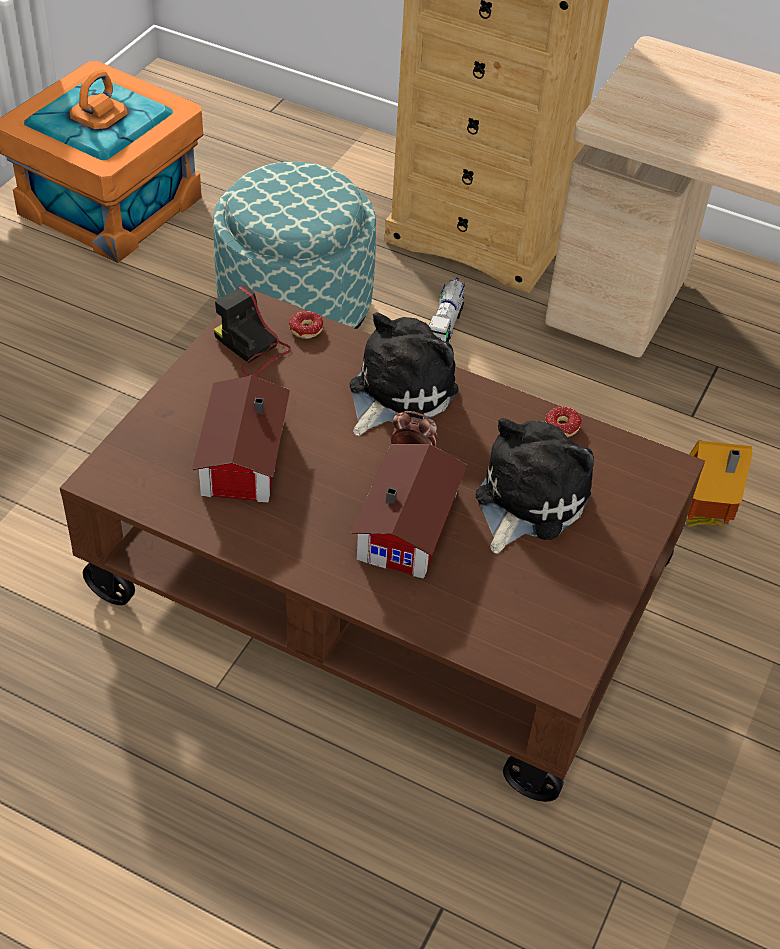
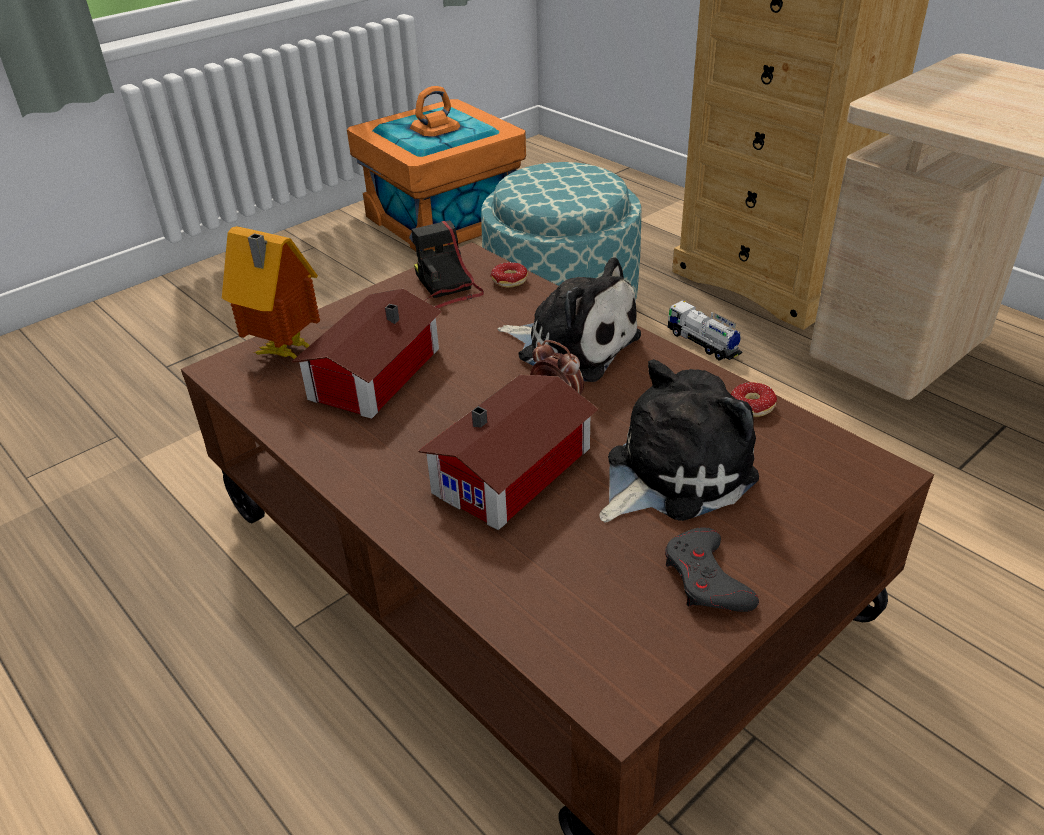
camera: 25 degrees right, 10 degrees down
(397, 393) = (573, 345): plush toy -> plush toy turned 60 degrees clockwise
(445, 325) = (703, 343): toy truck -> toy truck turned 105 degrees clockwise
(583, 581) = (706, 579): none -> grey game controller
(702, 520) = (942, 581): toy house -> toy house (283, 354)

